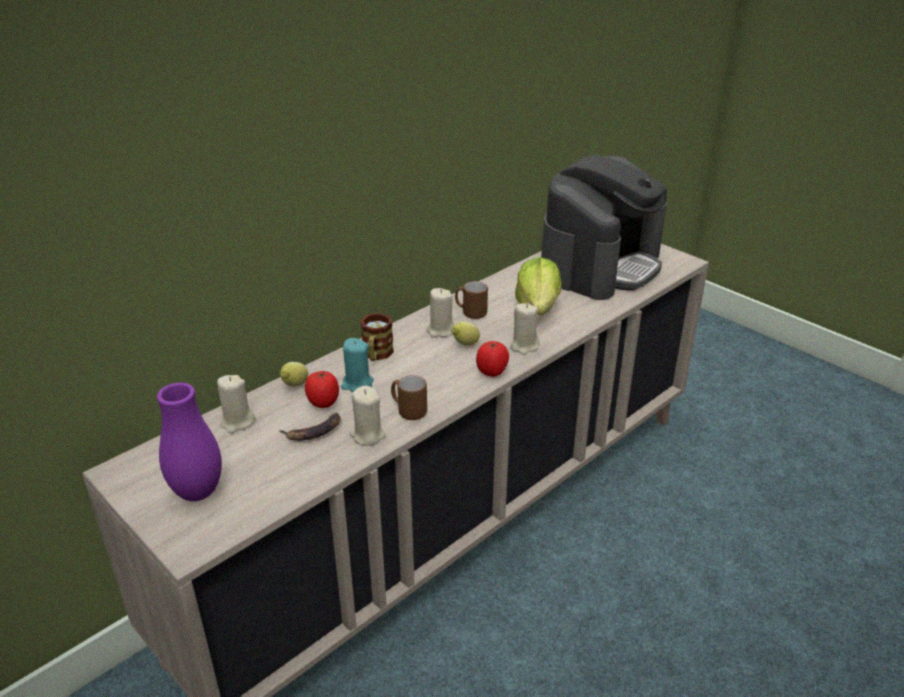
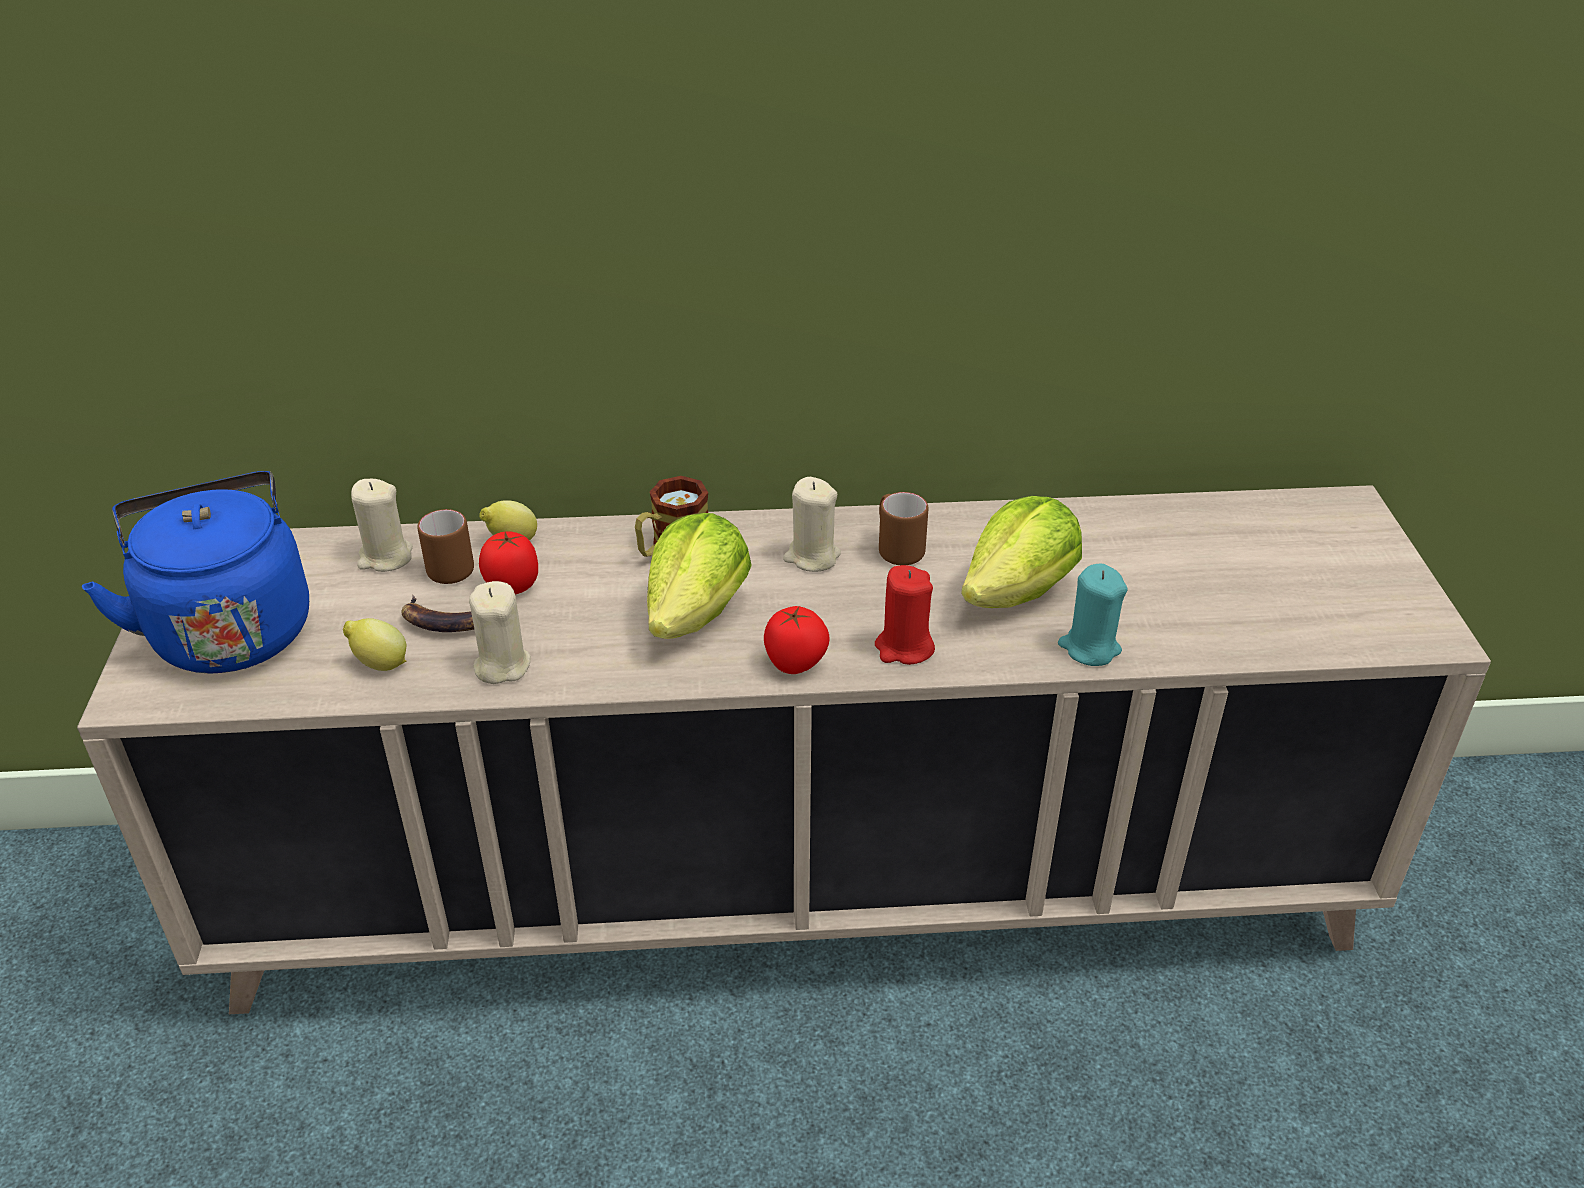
camera: 40 degrees right, 5 degrees up
(198, 492) = (230, 628): purple vase -> blue kettle
(357, 384) = (589, 581): turquoise candle -> turquoise candle (1089, 648)
(408, 411) = (599, 659): brown mug -> brown mug (450, 566)
(424, 373) = (697, 613): none -> lettuce
(465, 345) = (816, 598): lemon -> lemon (379, 664)
(524, 346) = (904, 648): beige candle -> red candle
(600, 265) = (1244, 568): coffee machine -> none

